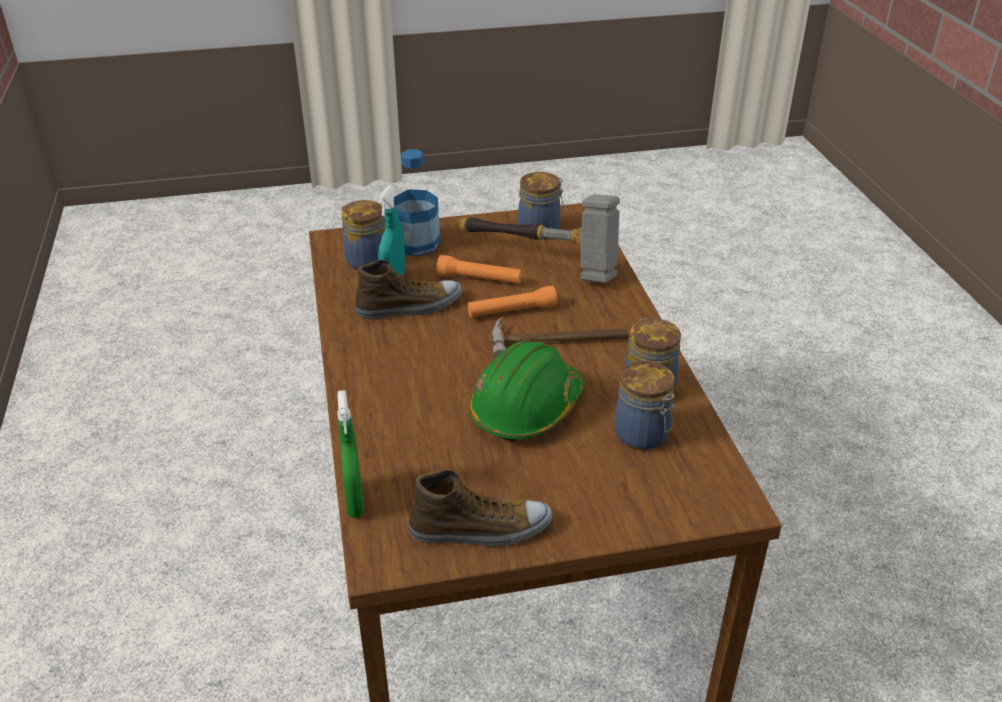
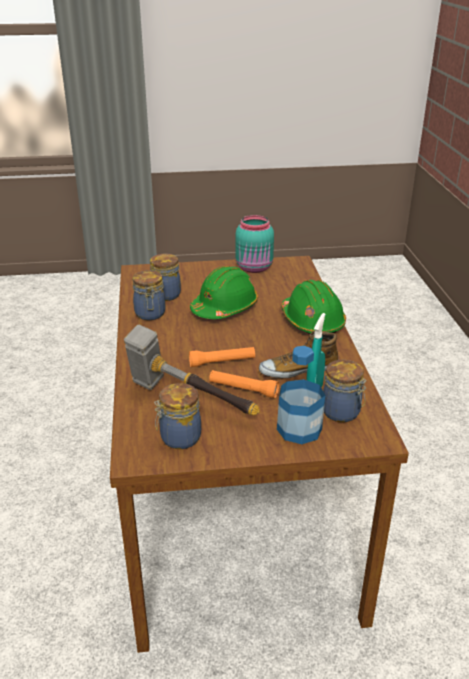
camera: 175 degrees left, 5 degrees down
(354, 501) = (313, 278): green spray bottle -> none
(377, 387) = (312, 321): none -> green hard hat
(480, 529) = (255, 268): shoe -> turquoise jar
(558, 340) = (194, 342): hammer -> none

